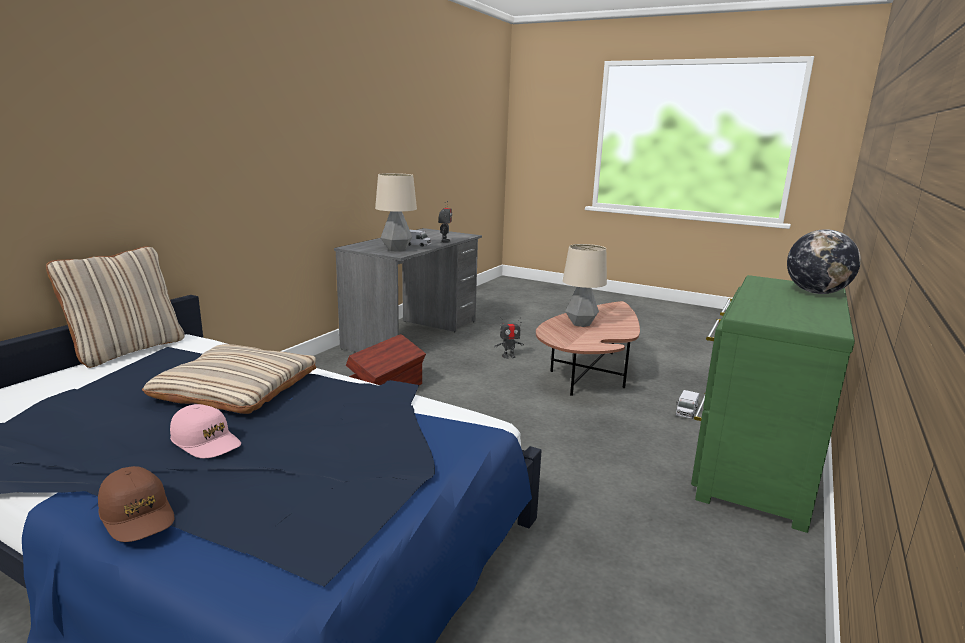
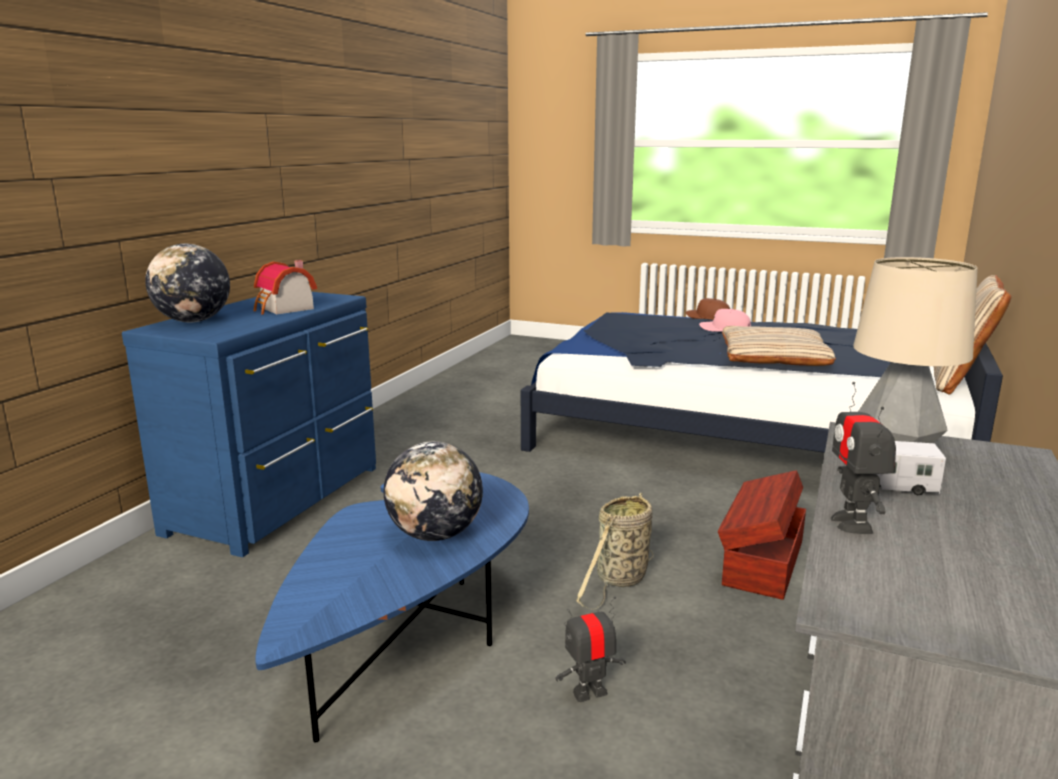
camera: 175 degrees right, 0 degrees up
(478, 390) = (620, 580): none -> basket
(580, 324) = (435, 535): table lamp -> globe
(588, 376) = (413, 637): brown coffee table -> blue coffee table
(686, 412) = (289, 564): toy truck -> none
(752, 465) = (281, 499): green dresser -> blue dresser
(770, 302) = (284, 309): none -> toy house

